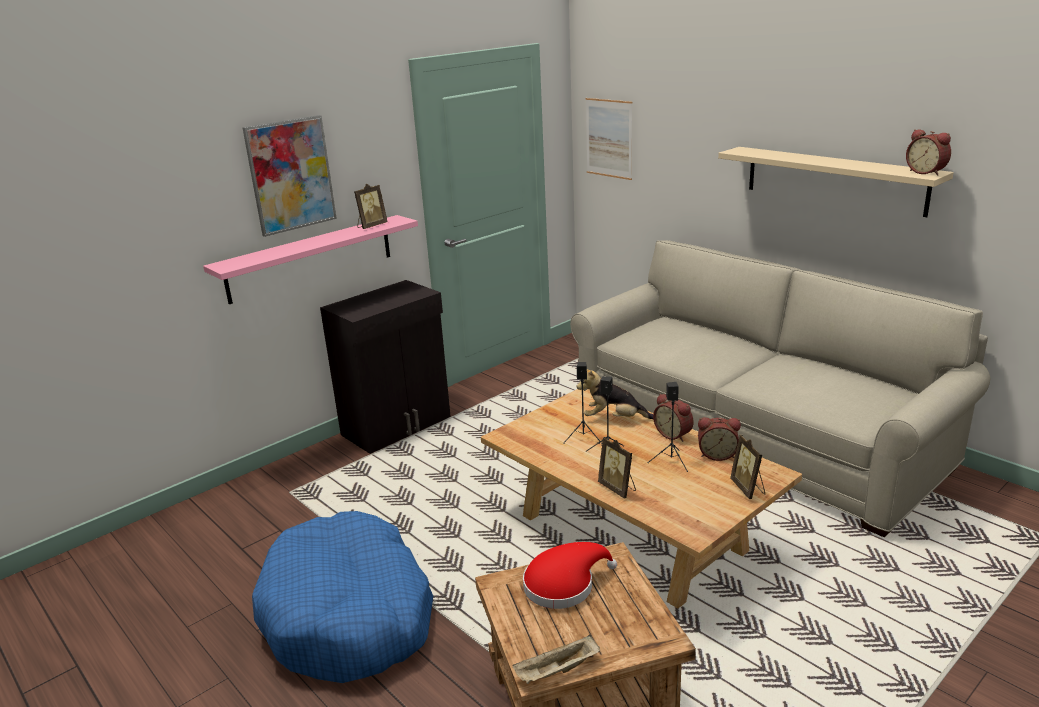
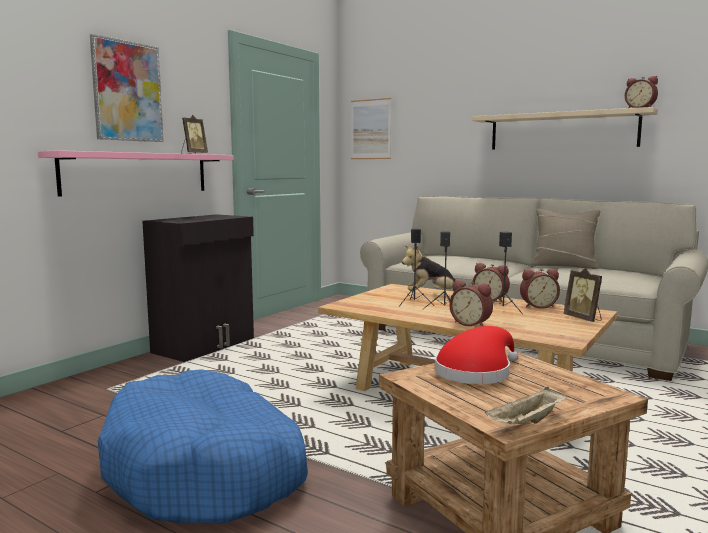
camera: 15 degrees left, 15 degrees down
(618, 488) = (471, 323): picture frame -> alarm clock
(807, 364) = (564, 266): none -> beige pillow

